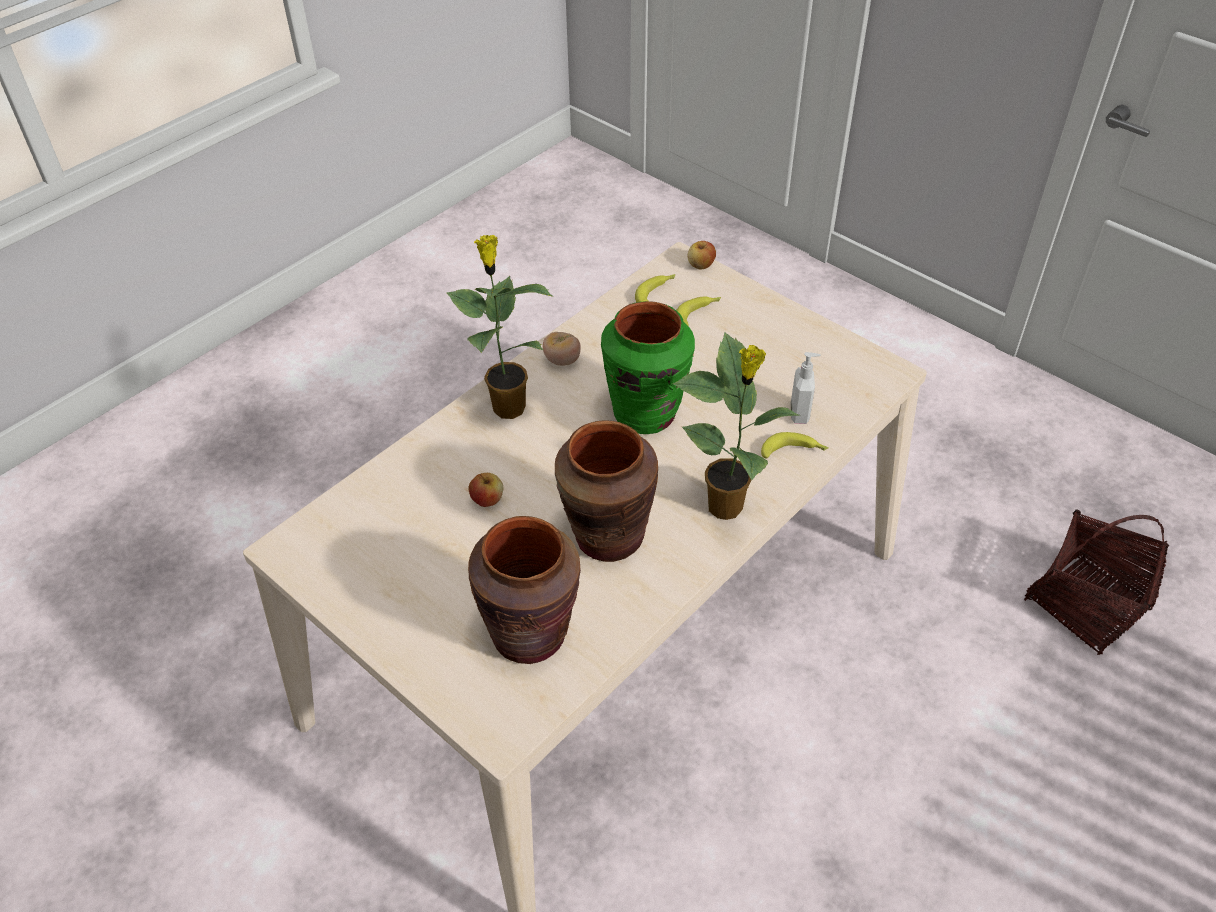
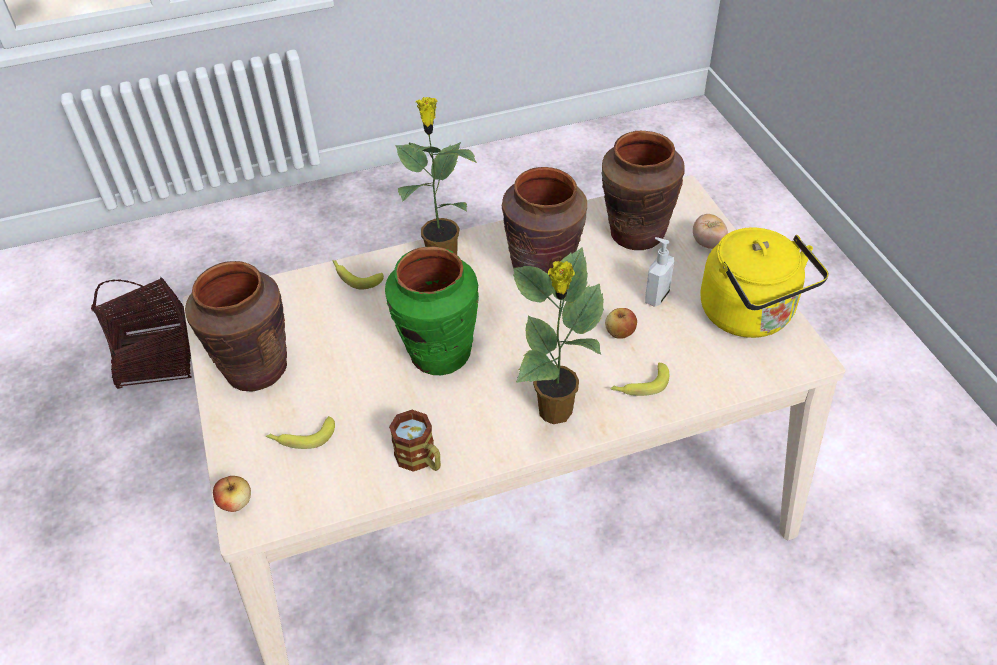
camera: 150 degrees left, 0 degrees up
(355, 574) = (750, 316): none -> yellow kettle
(562, 360) = (472, 442): tomato -> tomato (707, 243)
(593, 335) = (420, 459): none -> mug
(656, 294) = (316, 484): banana -> banana (639, 385)
(788, 342) = (255, 369): none -> brown vase
(800, 413) = (318, 302): soap dispenser -> soap dispenser (656, 296)

